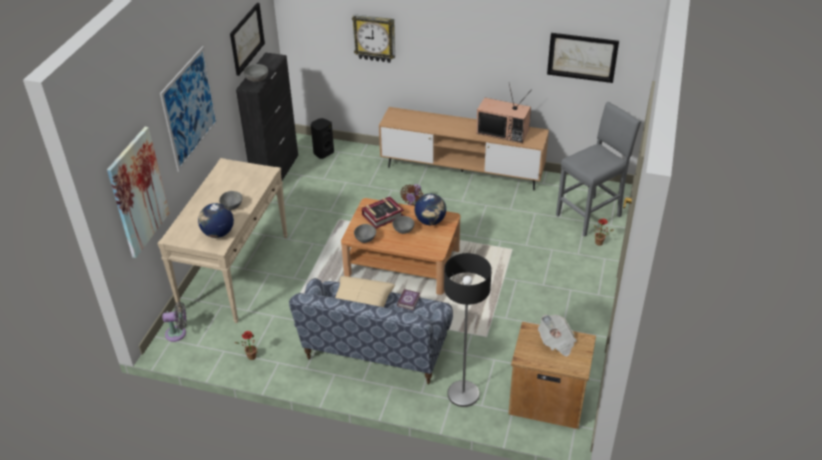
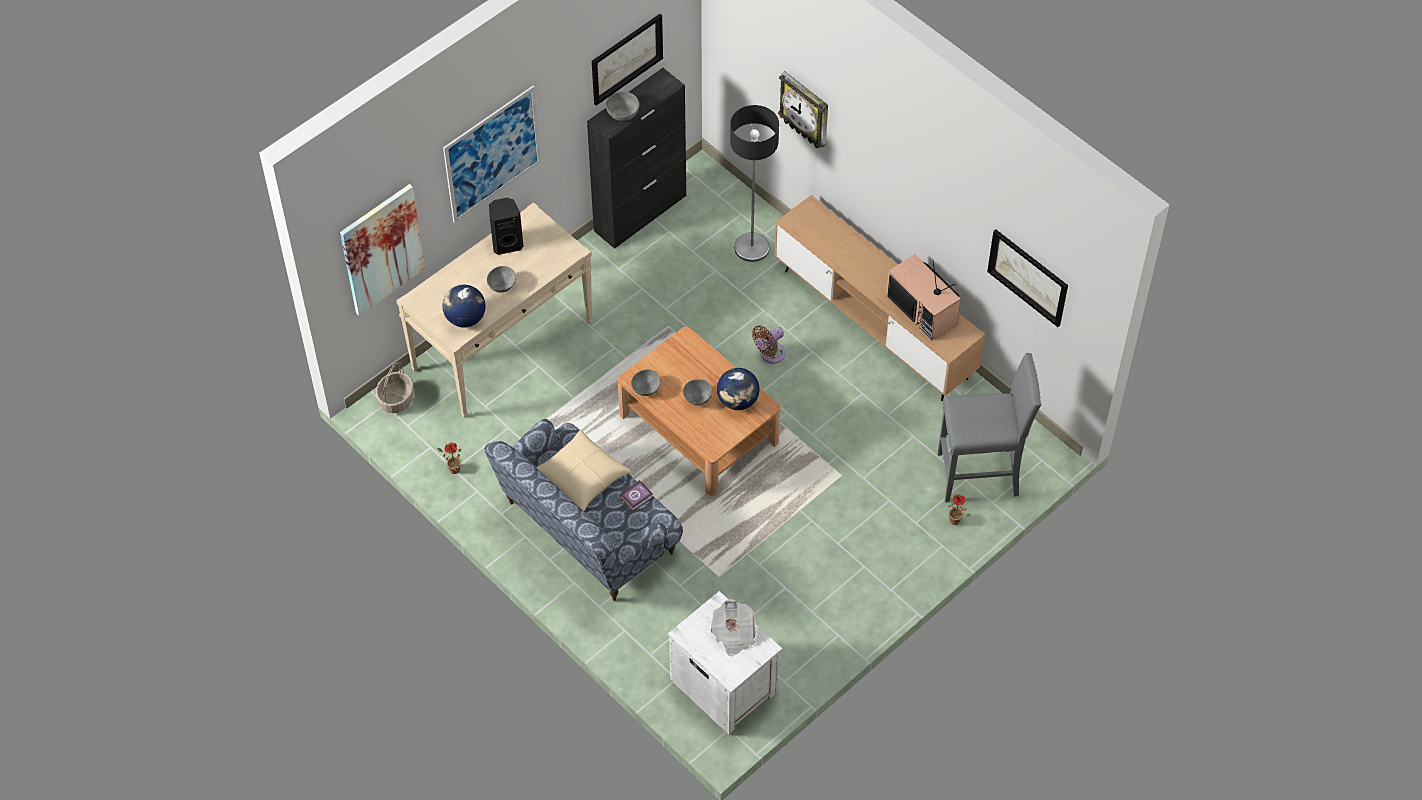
camera: 30 degrees right, 15 degrees up
(178, 333) = (396, 399): grey fan -> basket
(323, 153) = (720, 206): black speaker -> black speaker (507, 243)
(382, 215) = (689, 364): book -> none
(463, 394) = (641, 632): floor lamp -> floor lamp (752, 248)
(546, 399) = (723, 684): brown nightstand -> white nightstand

